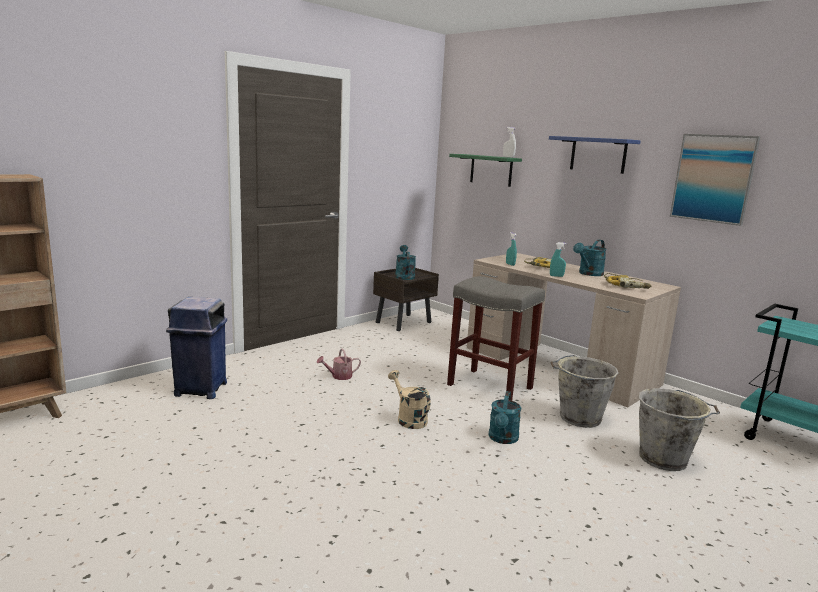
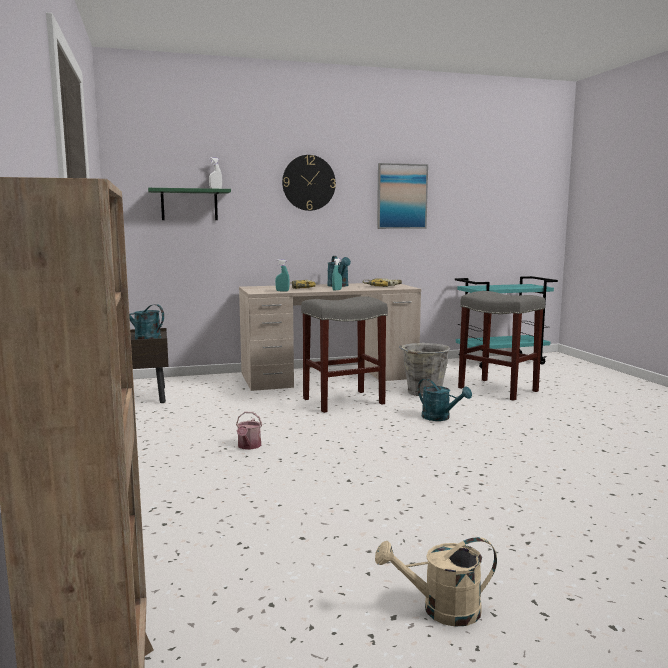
camera: 60 degrees left, 5 degrees down
(200, 390) = (187, 523): blue trash can -> none
(408, 419) = (378, 438): beige watering can -> beige watering can (441, 610)
(598, 155) = (308, 183): blue shelf -> wall clock
(665, 459) = (496, 389): grey bucket -> grey stool

